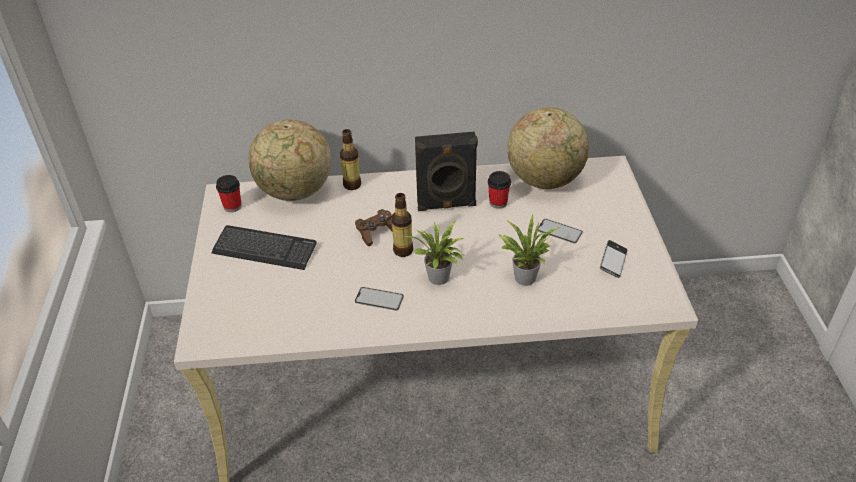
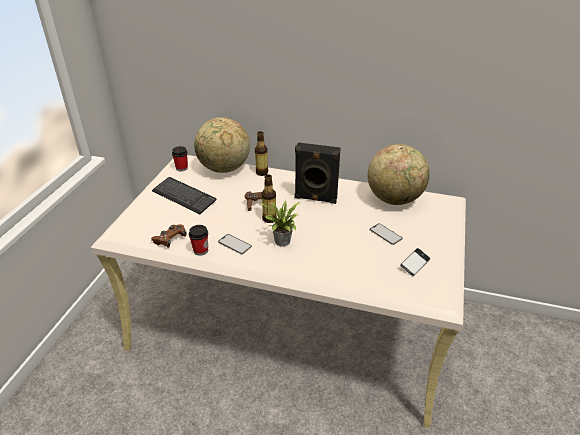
camera: 20 degrees right, 5 degrees down
(287, 318) = (170, 240): none -> brown game controller
(498, 203) = (352, 205): cup -> cup (200, 250)
(523, 276) = (342, 256): potted plant -> none

